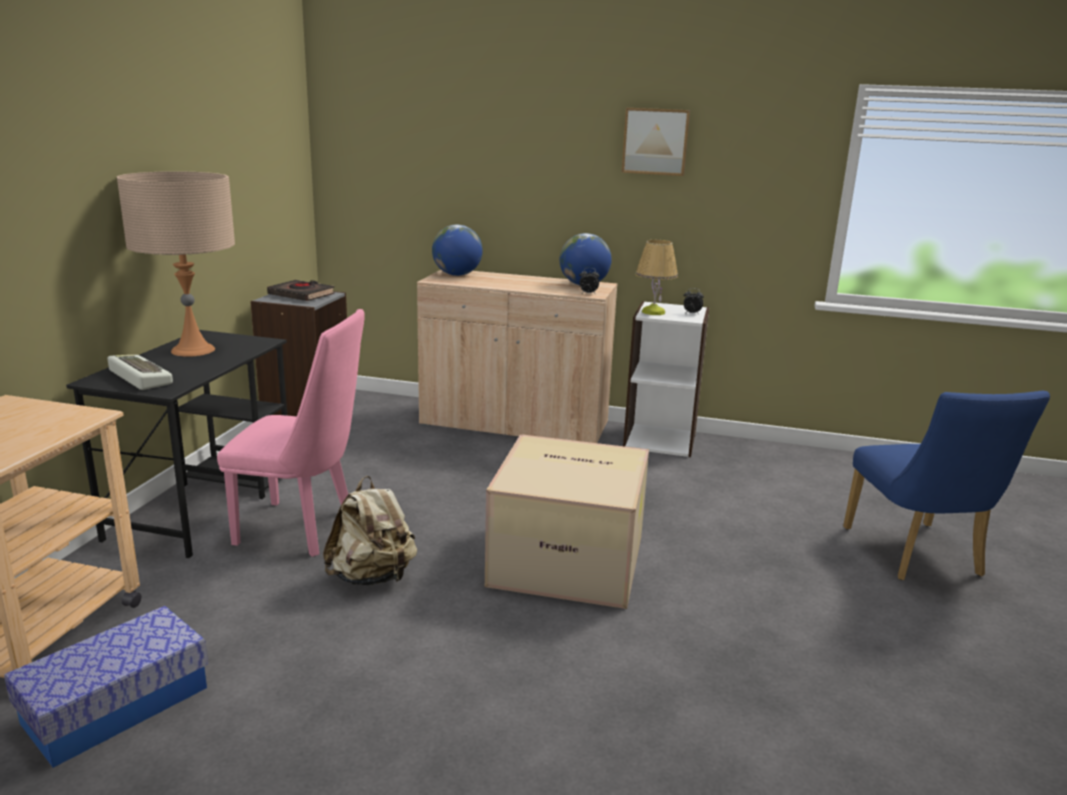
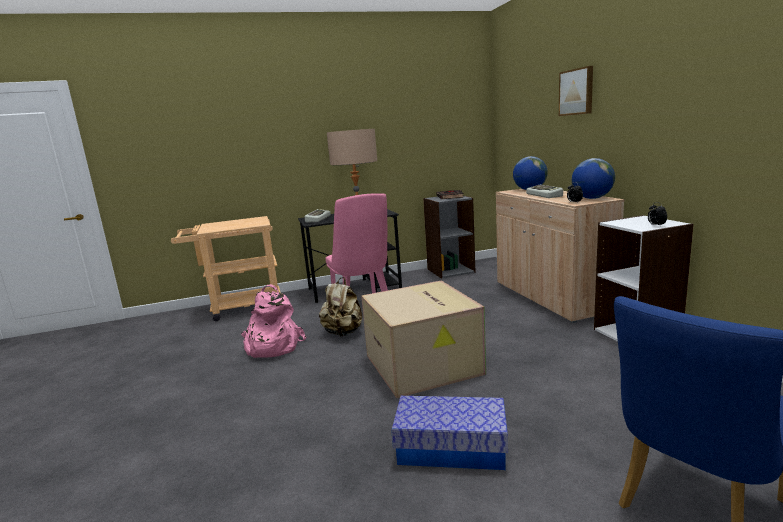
camera: 60 degrees right, 5 degrees down
(116, 705) = (218, 333): storage box -> storage box (451, 448)
(307, 657) = (271, 346): none -> pink backpack
(512, 283) = (545, 195): none -> keyboard
(653, 312) = (624, 221): table lamp -> none
(655, 141) = (654, 77): picture -> picture (577, 92)

